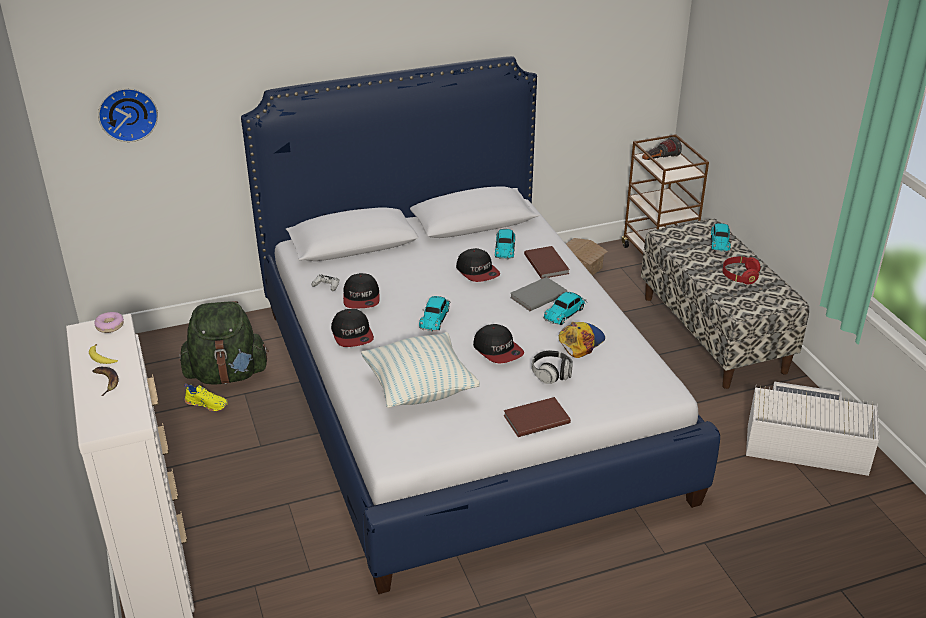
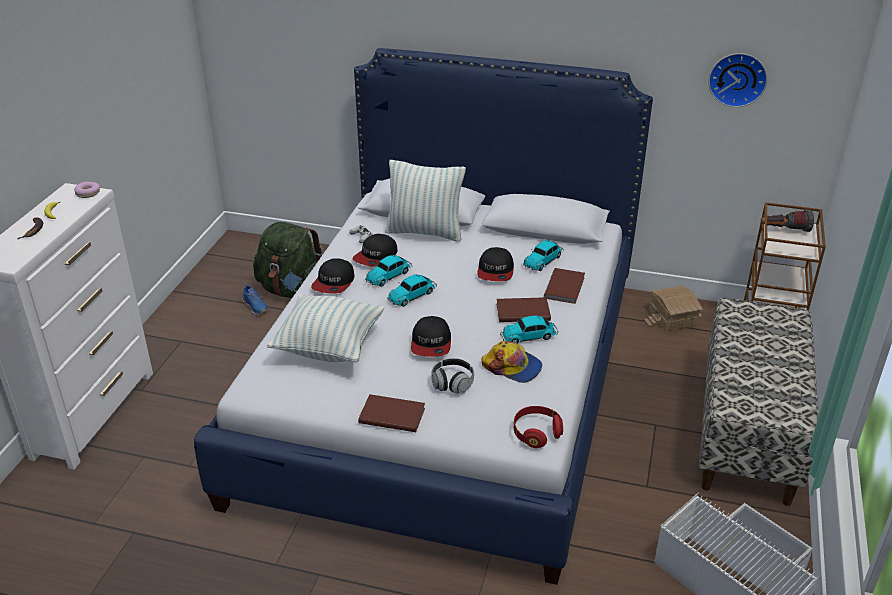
camera: 35 degrees right, 0 degrees up
(127, 113) = (269, 41): wall clock -> wall clock (737, 78)
(207, 404) = (256, 306): yellow shoe -> blue shoe
(378, 260) = (425, 232): none -> pillow
(537, 296) = (522, 311): grey book -> brown book
(580, 341) = (512, 367): cap -> cap turned 45 degrees clockwise
(719, 241) = (787, 334): toy car -> toy car (389, 275)
(739, 276) = (769, 376): red headphones -> red headphones (536, 433)

